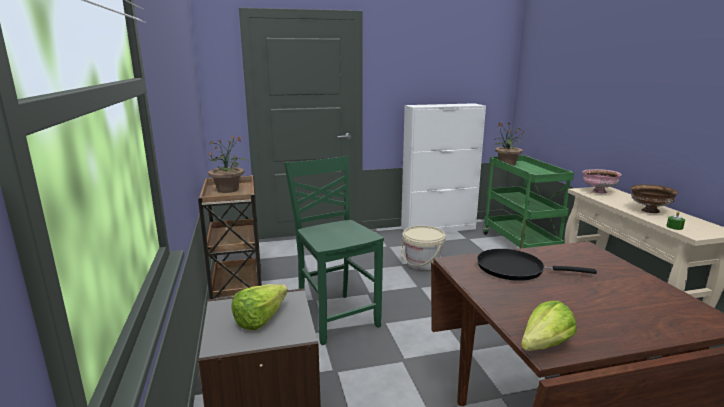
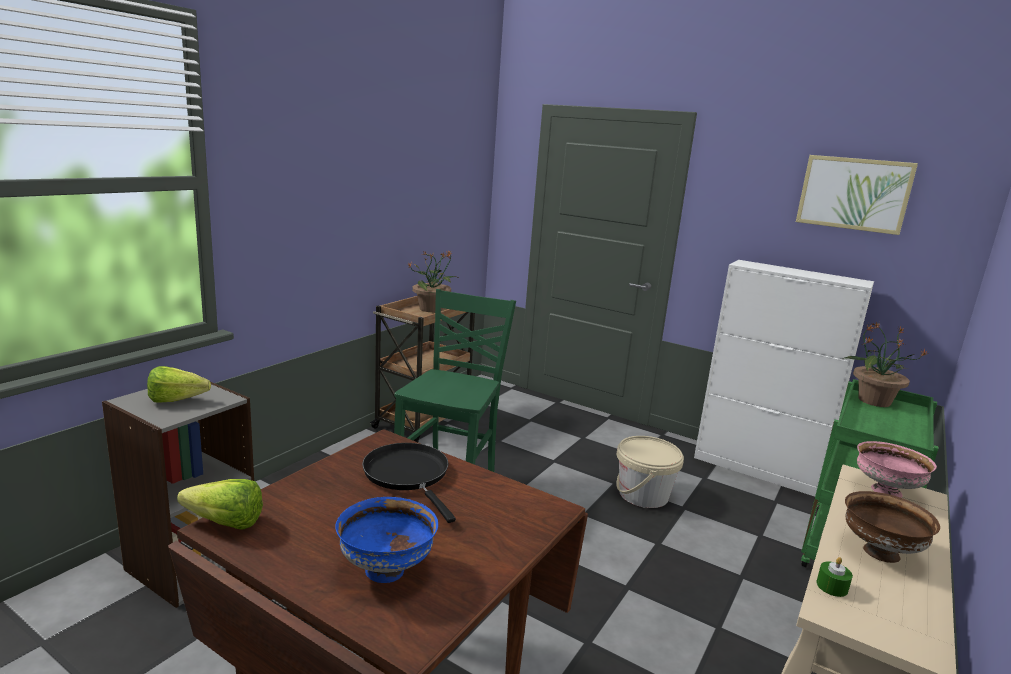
camera: 45 degrees right, 0 degrees up
(457, 55) = (854, 193): none -> picture
(637, 307) = (386, 569): none -> blue bowl

